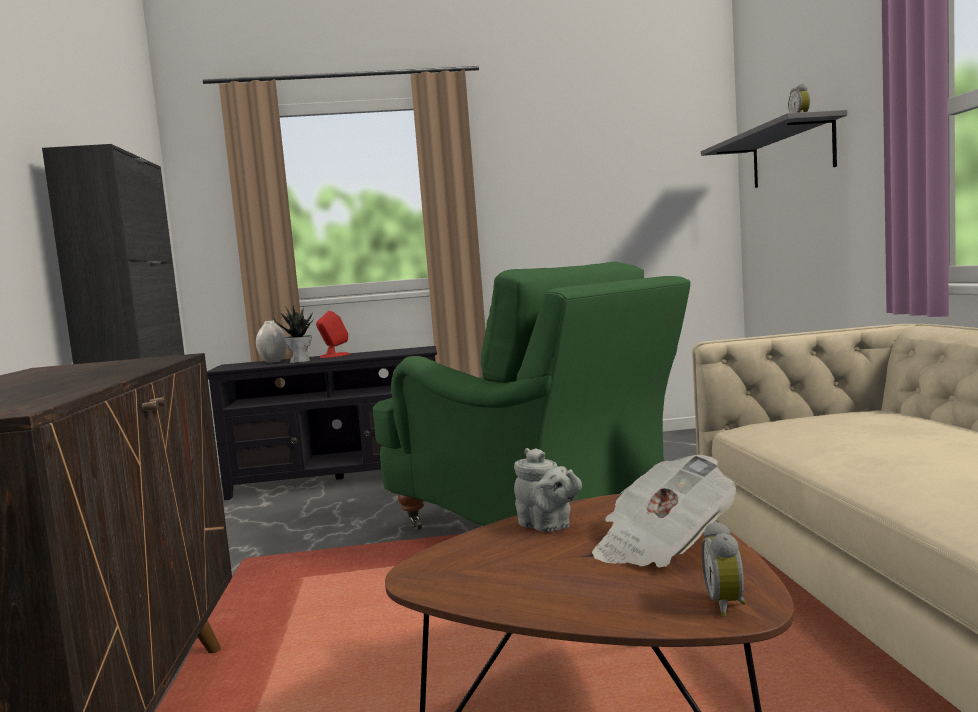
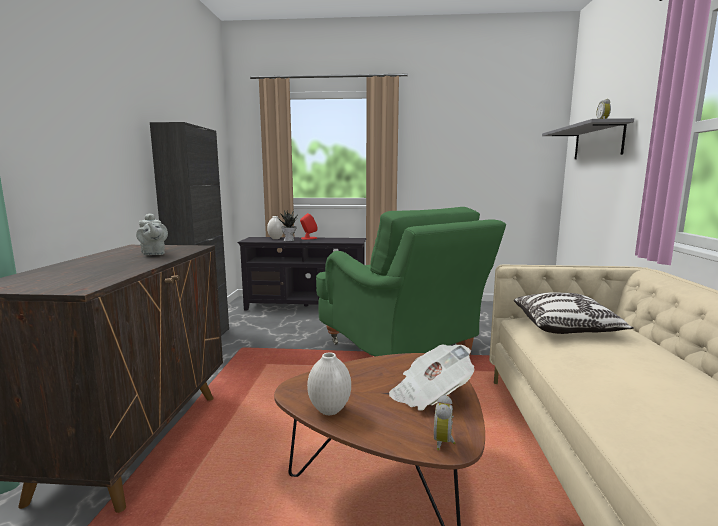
camera: 10 degrees right, 5 degrees up
(504, 594) = (330, 410): none -> white vase
(548, 526) = (376, 369): grey teapot -> grey teapot (153, 254)
(825, 426) = (566, 328): none -> pillow

